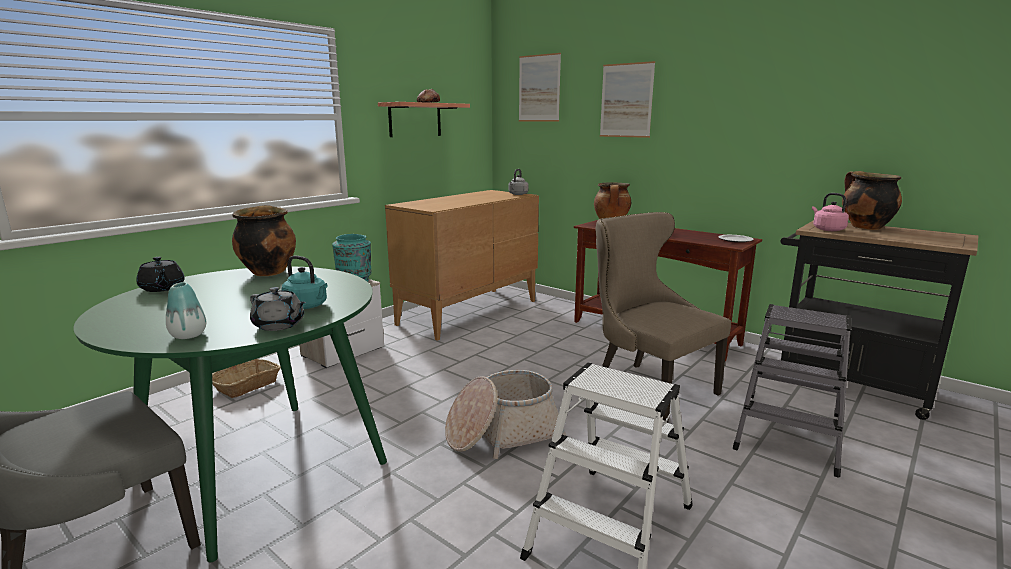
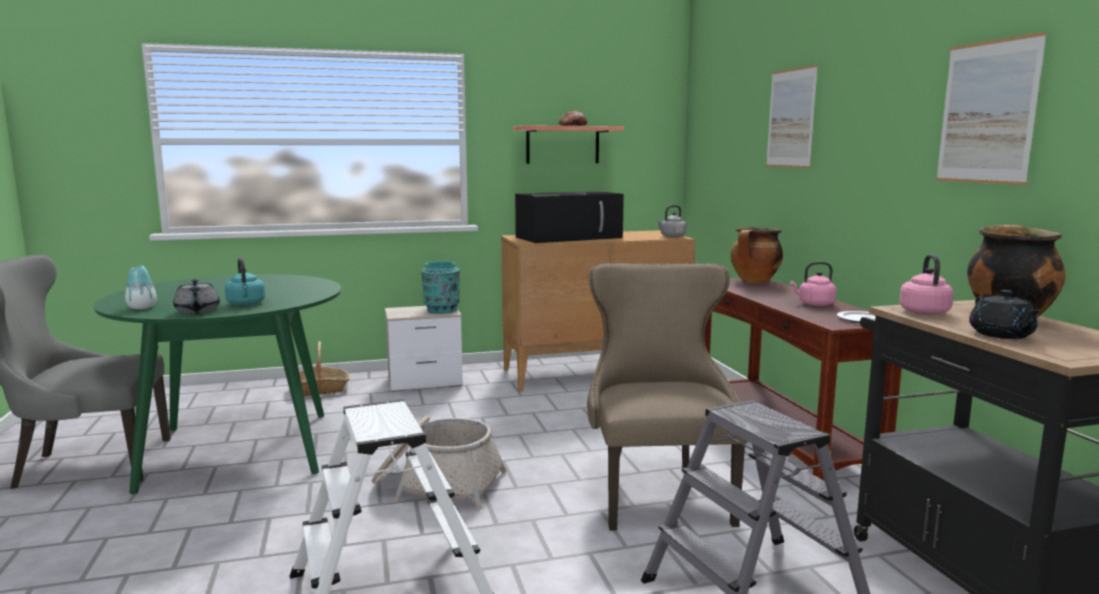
camera: 35 degrees right, 5 degrees down
(162, 288) = (208, 279): black teapot -> black teapot (1001, 335)
(268, 272) = (293, 279): cooking pot -> none
(449, 201) = (570, 237): none -> black microwave
(539, 88) = (720, 105): picture -> picture (987, 112)
(685, 234) = (814, 304): none -> pink kettle

